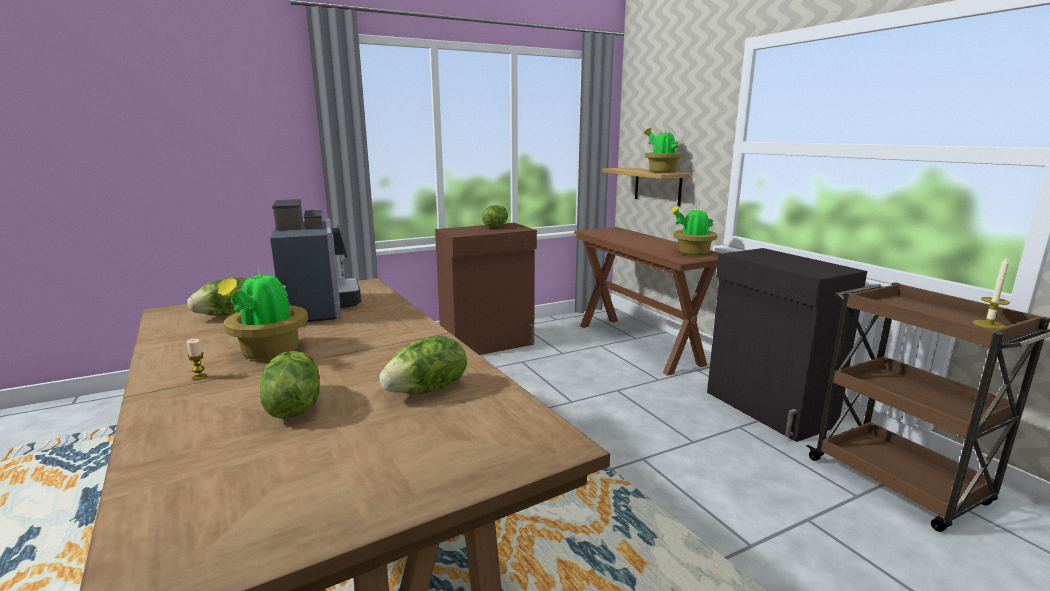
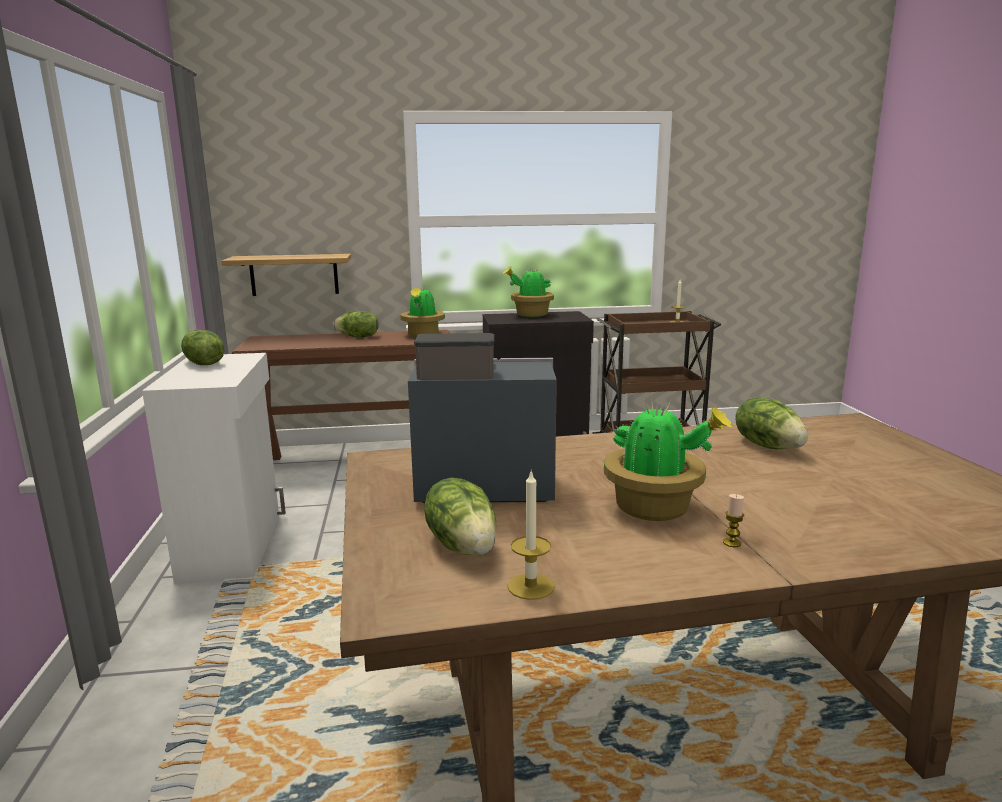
camera: 70 degrees left, 0 degrees up
(170, 332) = (530, 586): none -> candle
(293, 407) = (809, 493): lettuce -> lettuce (358, 337)
(488, 344) = (234, 545): brown cabinet -> white cabinet
(661, 171) = (321, 255): potted plant -> potted plant (530, 315)

